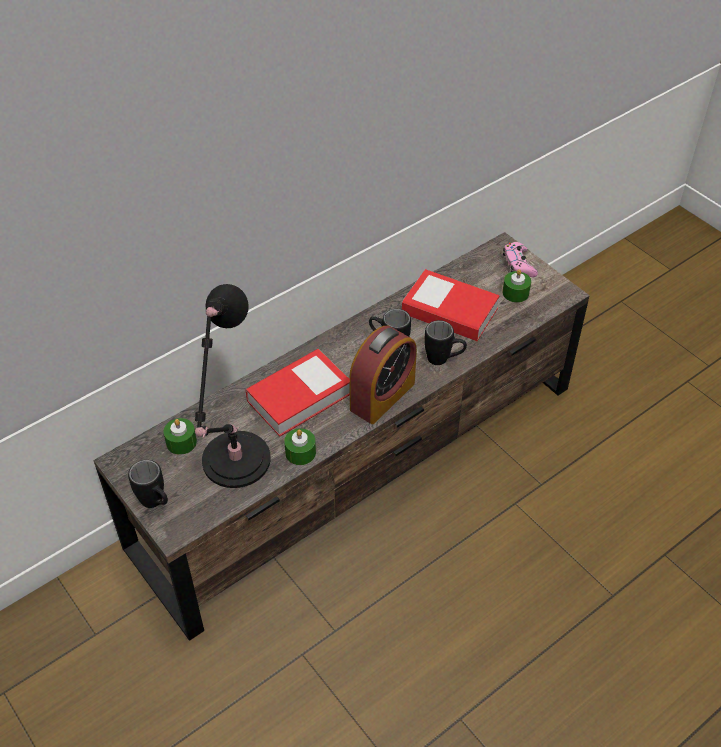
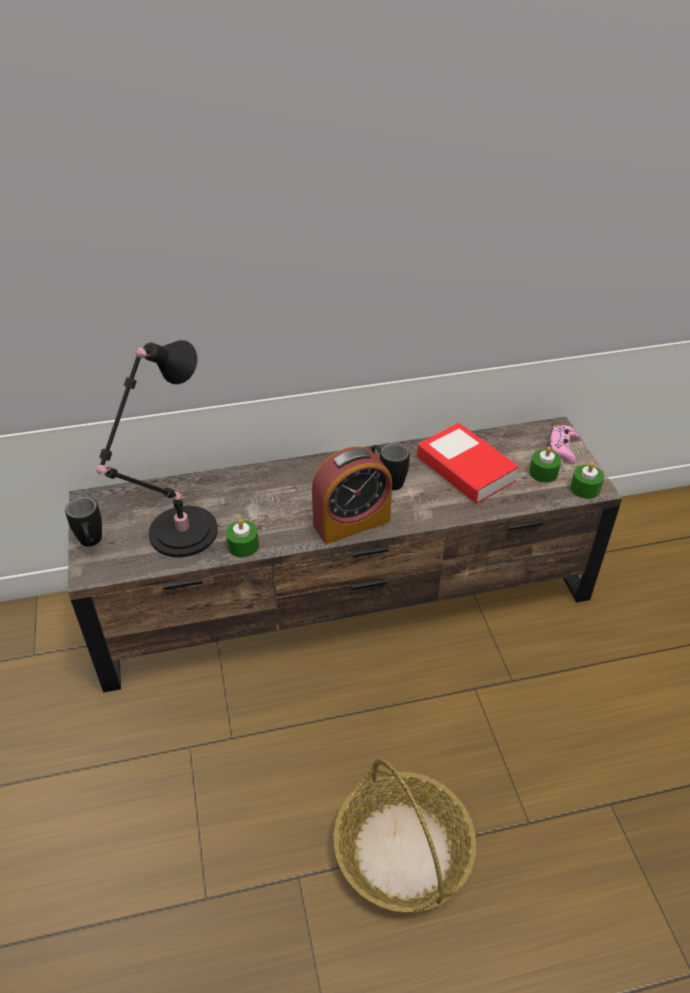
camera: 25 degrees right, 5 degrees down
(181, 442) = (148, 501): green candle -> green candle (585, 488)
(299, 397) = (275, 498): book -> none
(444, 360) = (432, 510): black mug -> none
(531, 660) = (404, 851): none -> basket

